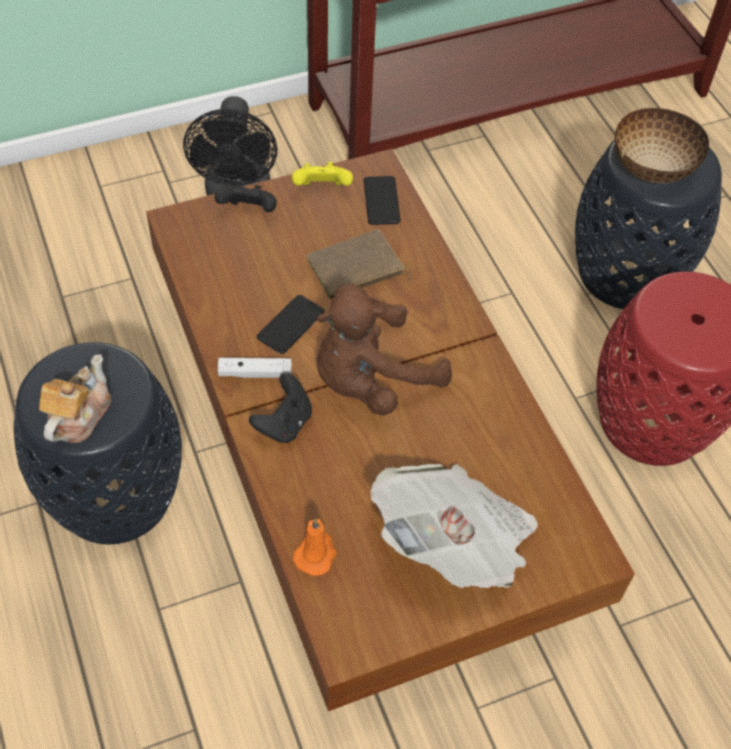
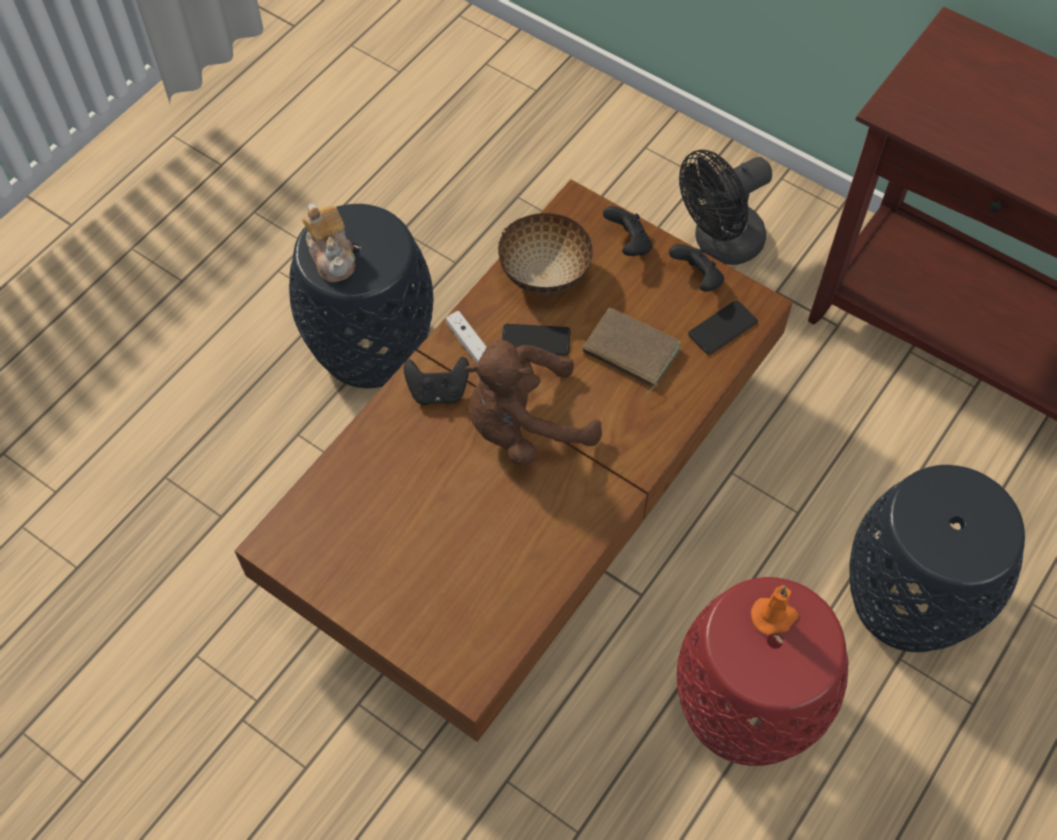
camera: 60 degrees right, 5 degrees up
(78, 415) = (332, 256): teapot -> teapot turned 75 degrees clockwise
(316, 554) = (337, 480): orange candle -> orange candle (774, 616)
(322, 189) = (697, 279): yellow game controller -> black game controller
(371, 380) = (524, 426): brown plush toy -> brown plush toy turned 45 degrees counterclockwise
(455, 542) = (411, 570): newspaper -> none
(652, 169) = (937, 515): bowl -> bowl (546, 275)

